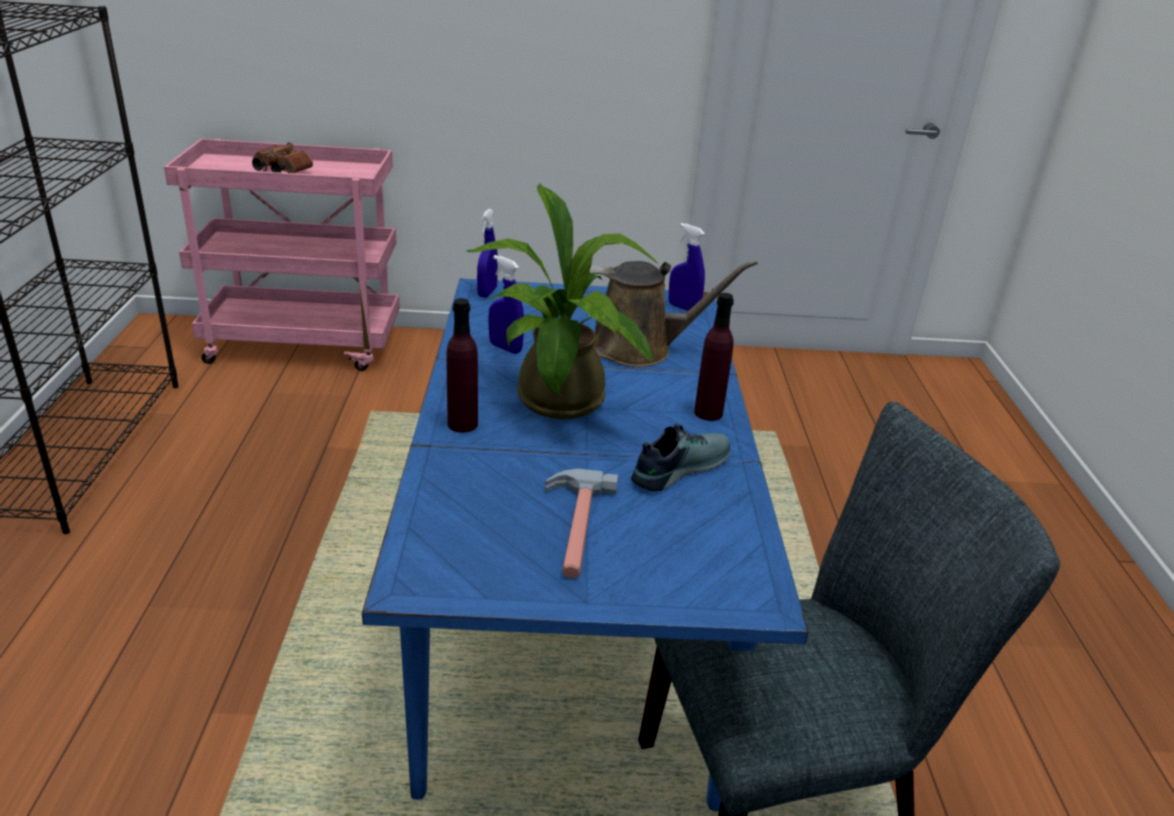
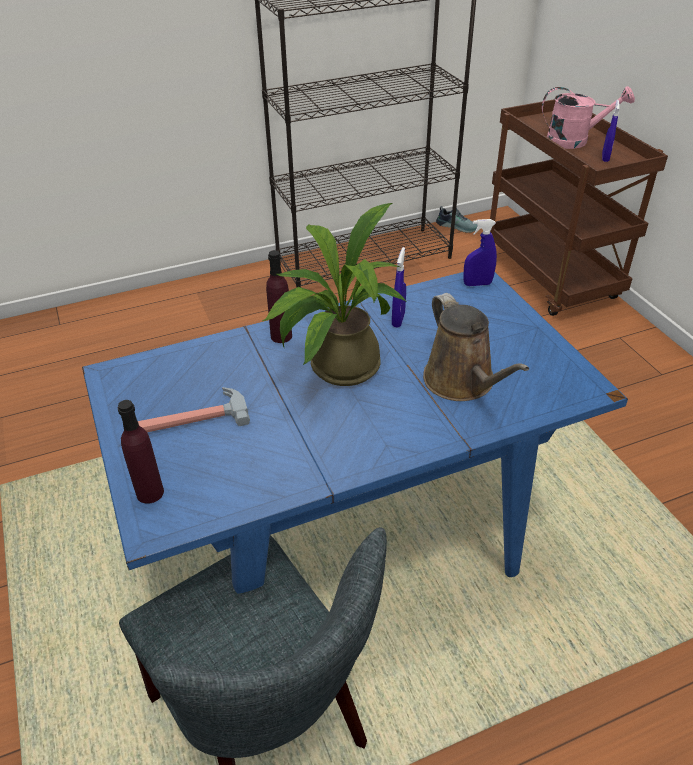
camera: 70 degrees right, 10 degrees up
(280, 171) = (575, 140): brown binoculars -> pink watering can
(305, 345) = (551, 278): pink cart -> brown cart
(678, 467) = (293, 448): shoe -> shoe (457, 226)
(683, 308) = (568, 387): blue spray bottle -> blue spray bottle (605, 158)
(708, 413) = (387, 446): purple bottle -> purple bottle (150, 493)

